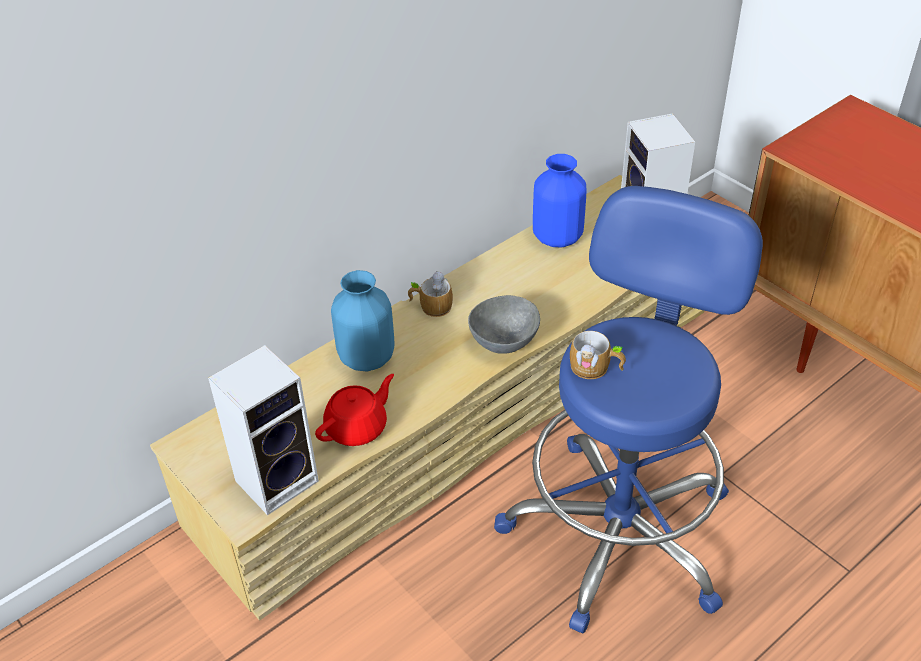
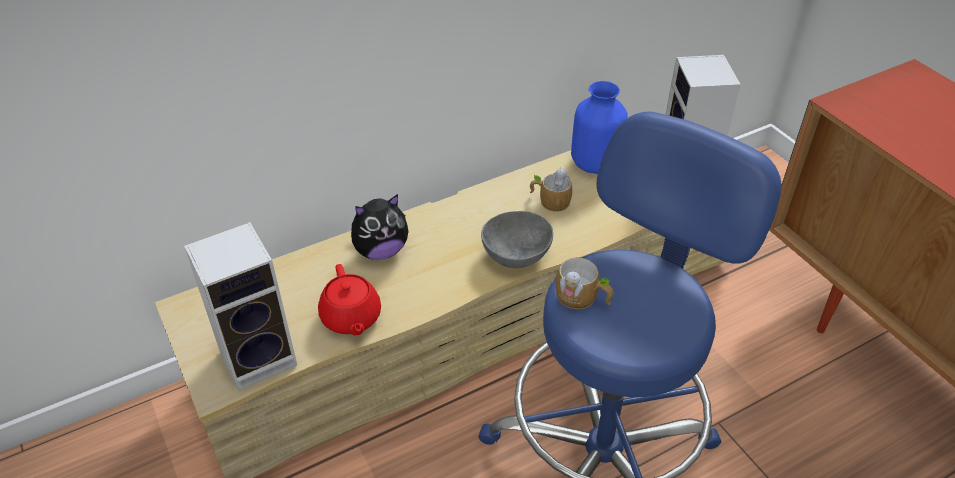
camera: 10 degrees right, 0 degrees up
(357, 427) = (351, 318): red teapot -> red teapot turned 105 degrees clockwise
(367, 357) = (381, 250): blue vase -> plush toy
(430, 305) = (455, 211): mug -> mug (549, 200)

